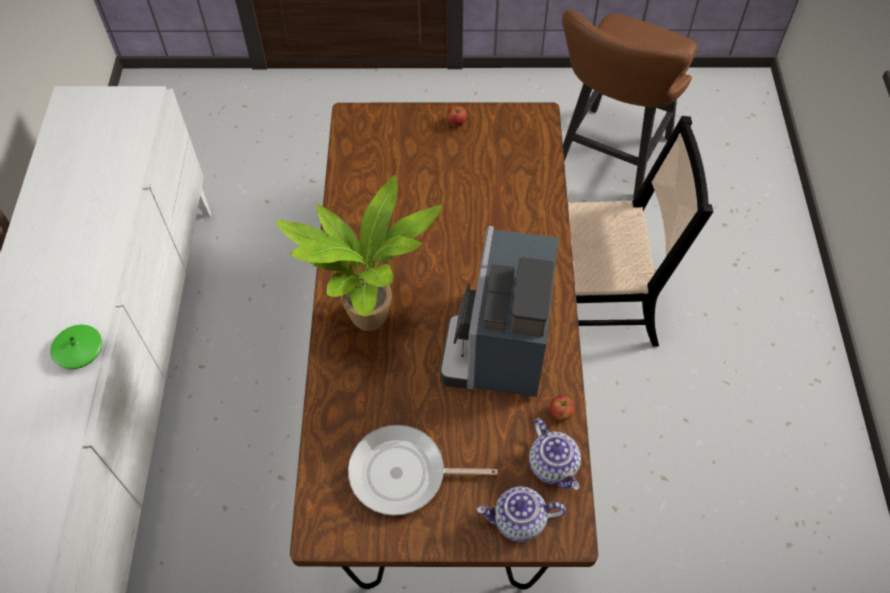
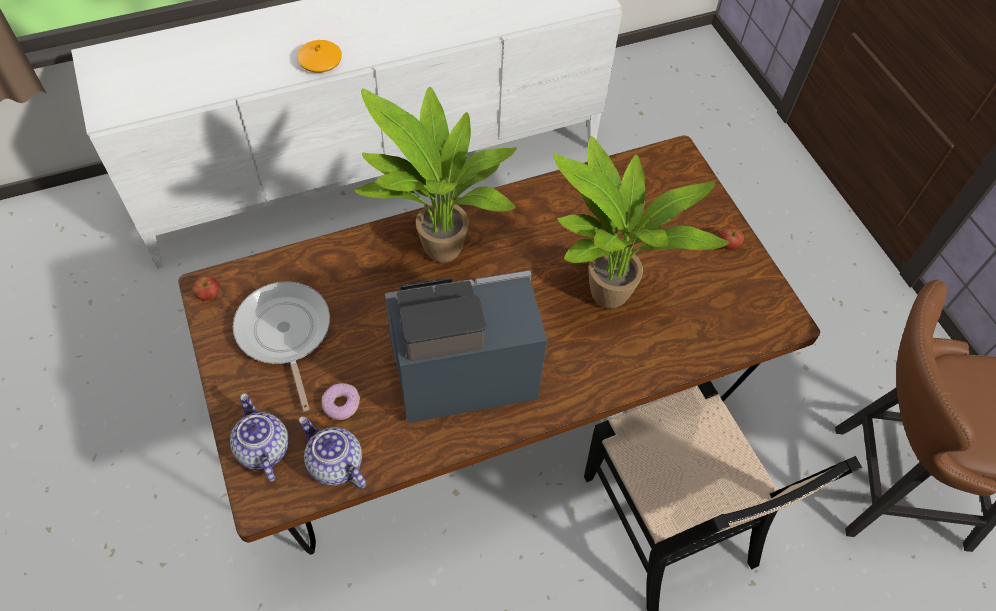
camera: 65 degrees right, 0 degrees up
(79, 350) = (320, 61): green vase -> orange vase
(473, 220) = (606, 301): none -> potted plant
(497, 445) = (341, 404): none -> donut
(554, 465) = (334, 464): teapot -> teapot turned 90 degrees clockwise
(560, 413) = (398, 454): apple -> apple (209, 295)

